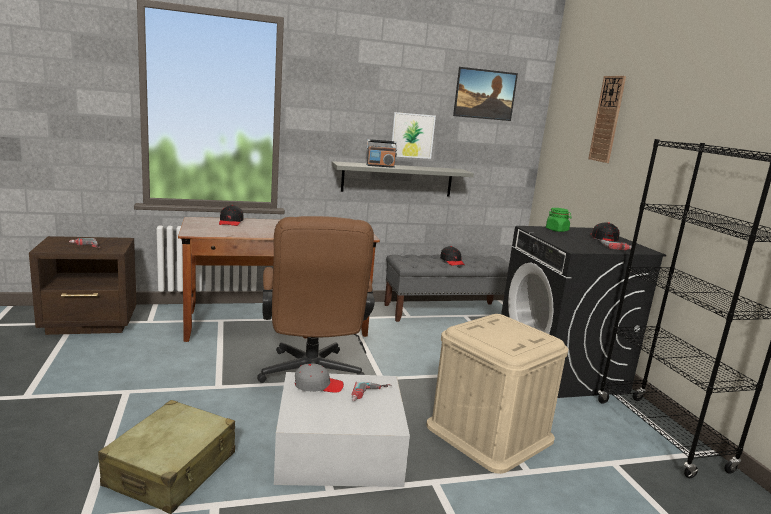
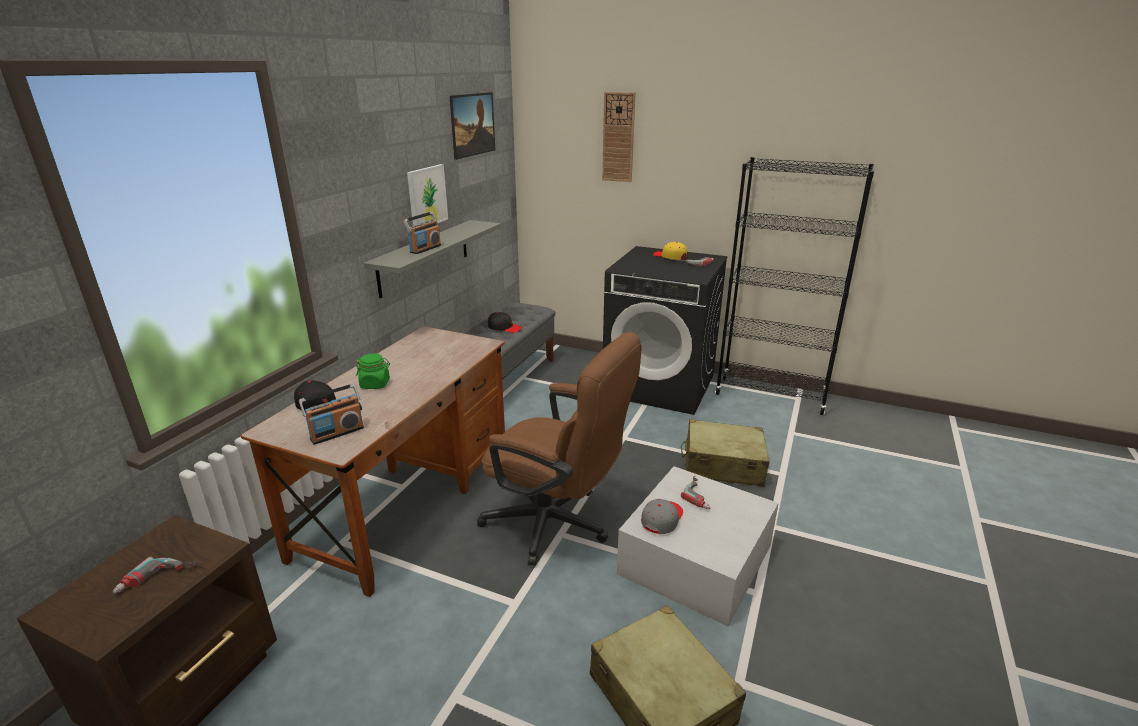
camera: 50 degrees left, 10 degrees up
(208, 229) = (337, 433): none -> radio
(489, 432) = (722, 465): beige storage box -> beige suitcase
(557, 230) = (634, 262): green jar -> green jar (375, 384)
(603, 238) = (670, 257): black cap -> yellow cap

